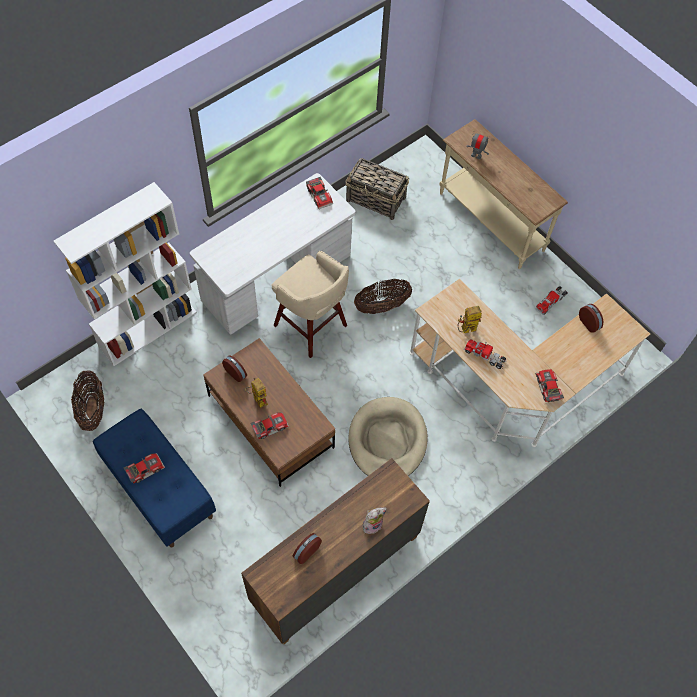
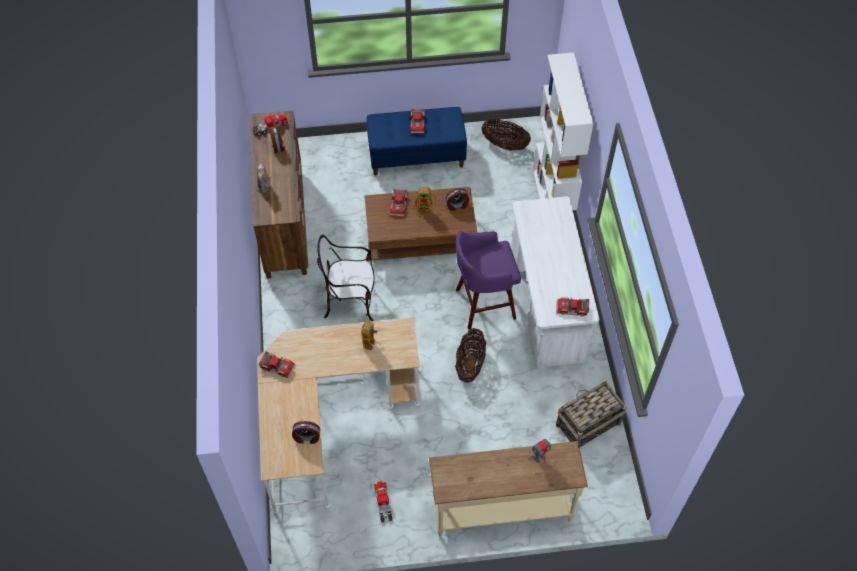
camera: 125 degrees right, 5 degrees down
(312, 327) = (483, 304): beige stool -> purple stool
(387, 440) = (350, 302): beige dog bed -> chair
(485, 356) = (337, 340): toy truck -> toy truck (270, 127)

